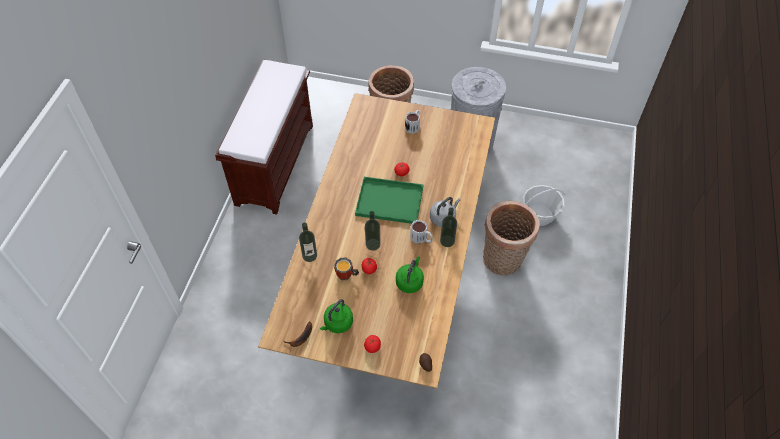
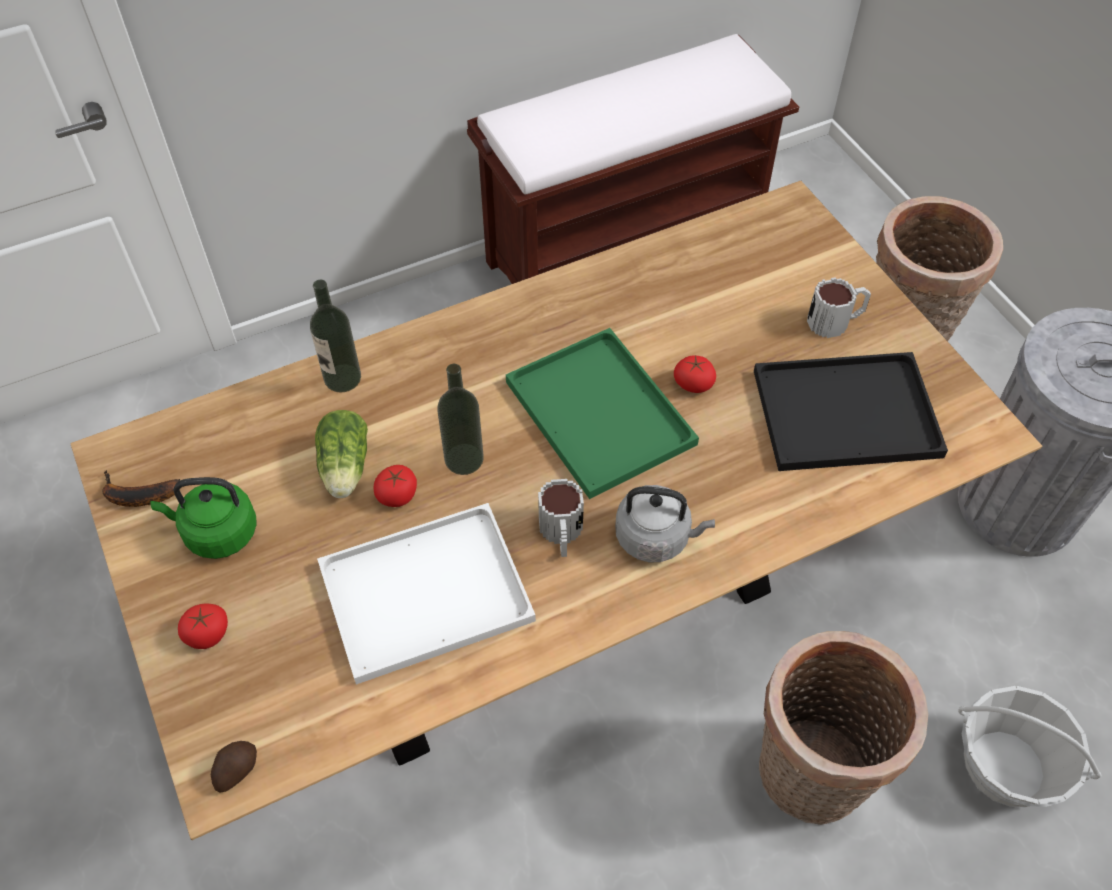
camera: 50 degrees right, 0 degrees up
(346, 276) = (344, 469): mug -> lettuce
(410, 282) = (429, 589): green kettle -> white tray
(445, 149) = (843, 415): none -> black tray
(447, 241) = (602, 587): bottle -> none

